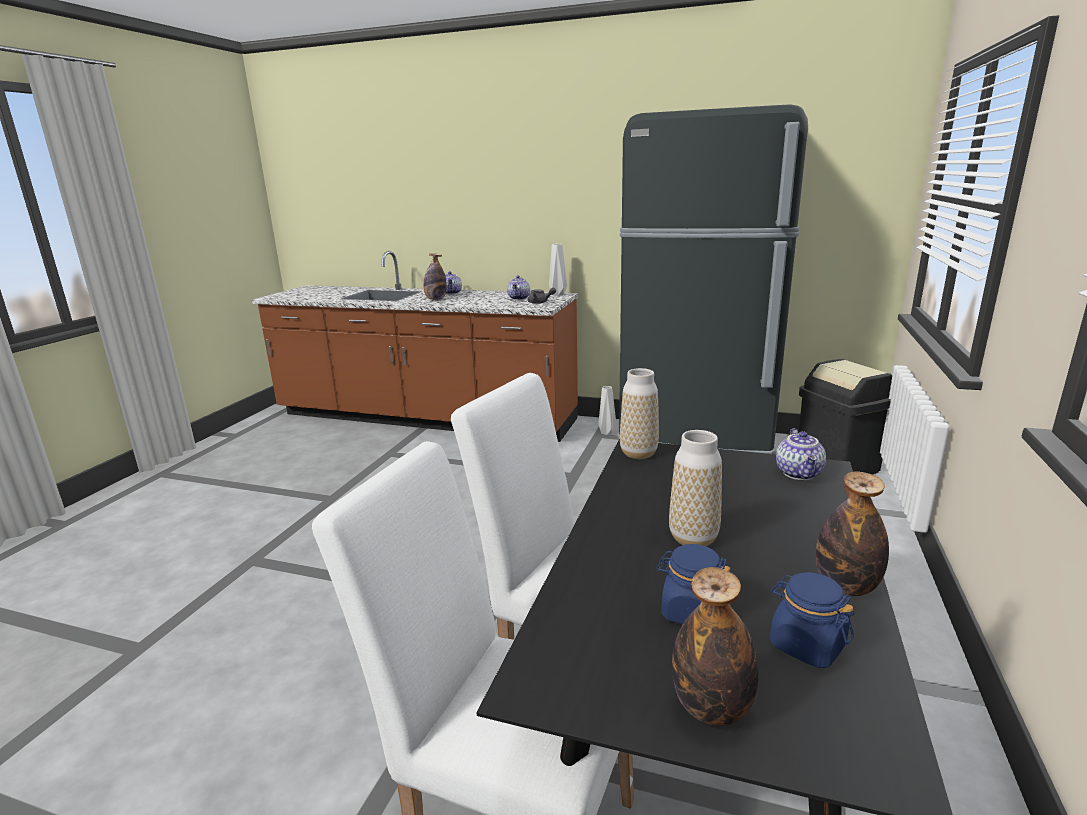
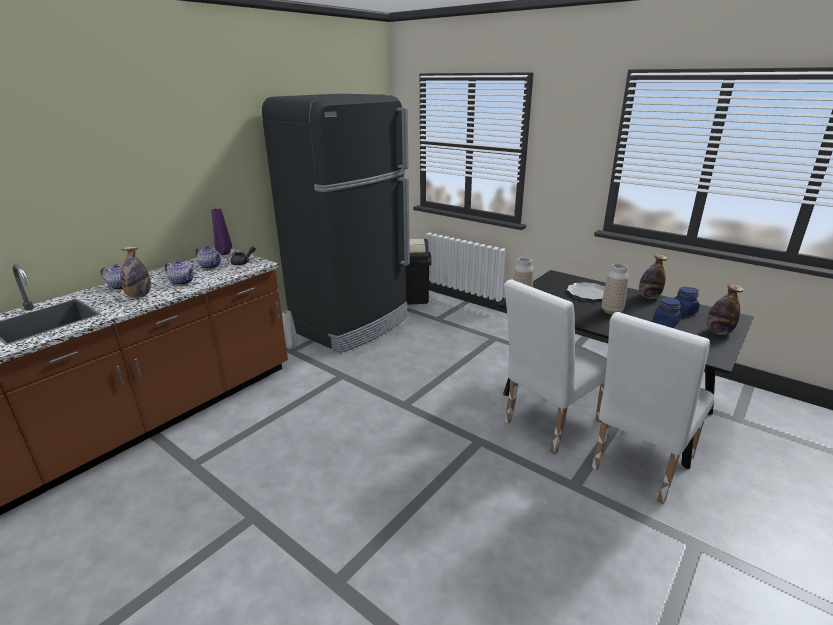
camera: 70 degrees left, 5 degrees up
(558, 294) = (224, 253): grey vase -> purple vase
(765, 508) = (589, 293): none -> plate
(800, 473) = (559, 280): teapot -> teapot (183, 282)

